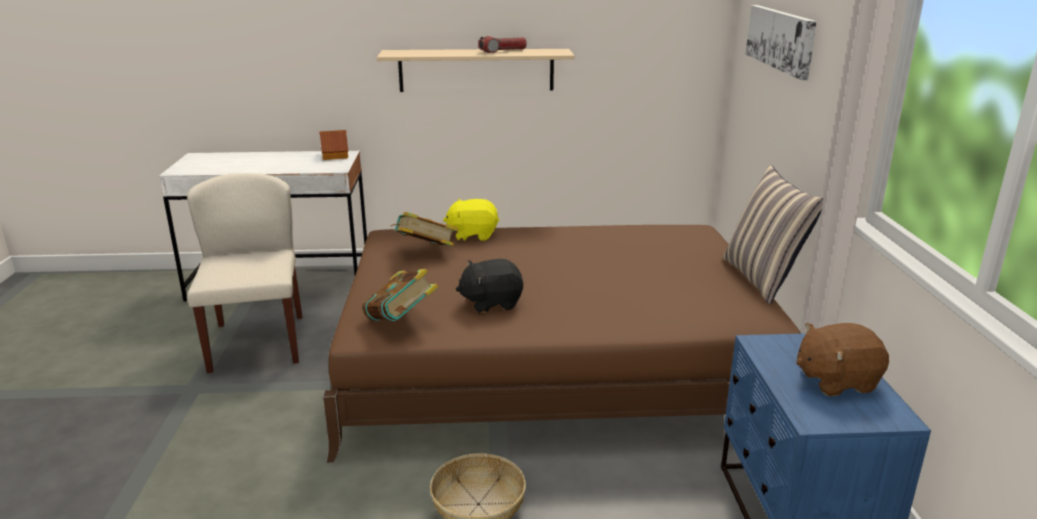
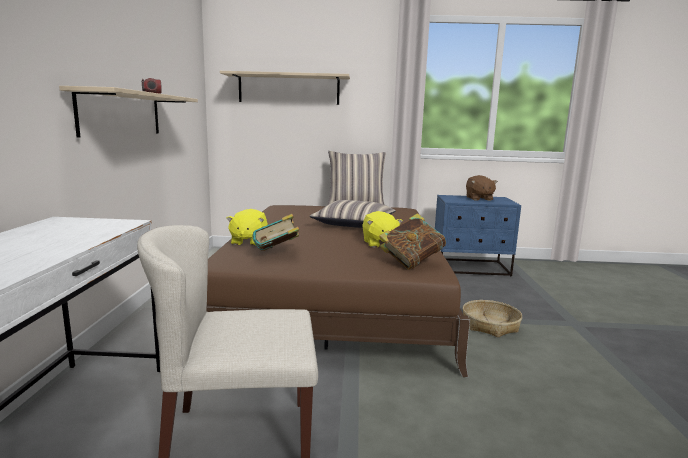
camera: 85 degrees left, 10 degrees down
(334, 155) = (59, 223): toy house -> none
(491, 303) = (379, 243): black plush toy -> yellow plush toy
(594, 282) = (354, 224): none -> pillow
(781, 39) = (289, 89): picture -> beige shelf

